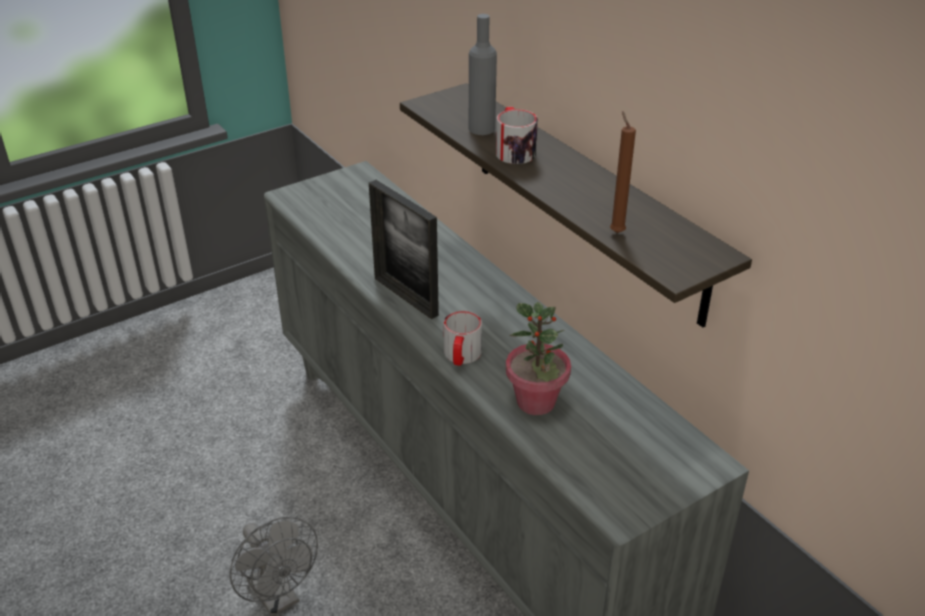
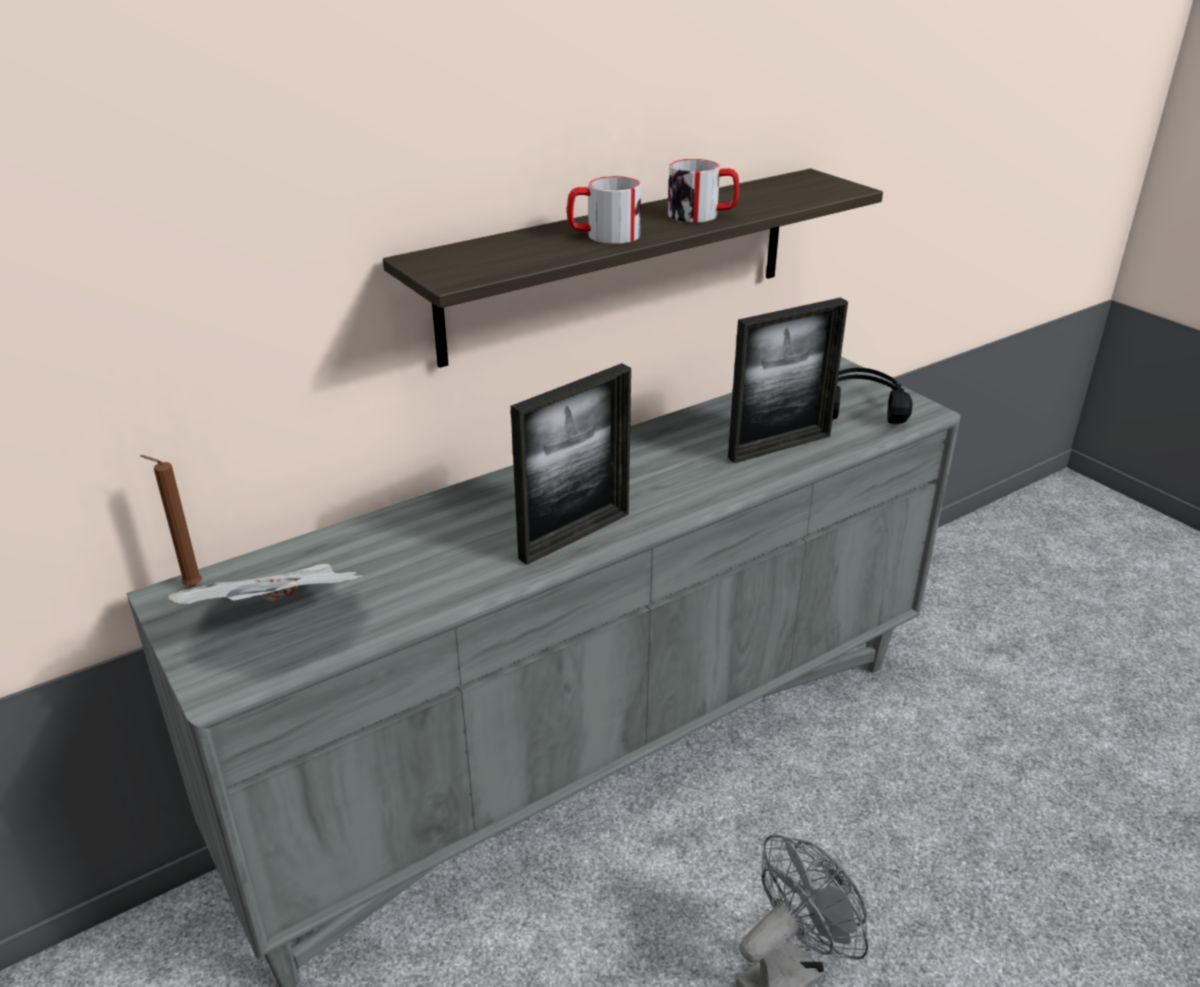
camera: 90 degrees left, 5 degrees down
(332, 205) = (283, 622): none -> newspaper
(461, 356) = (705, 492): mug -> mug (702, 215)
(481, 129) = (541, 249): grey bottle -> none
(536, 402) = (779, 447): potted plant -> picture frame
(616, 231) = (783, 203): brown candle -> brown candle (190, 587)
(623, 466) = (860, 407): none -> black headphones

